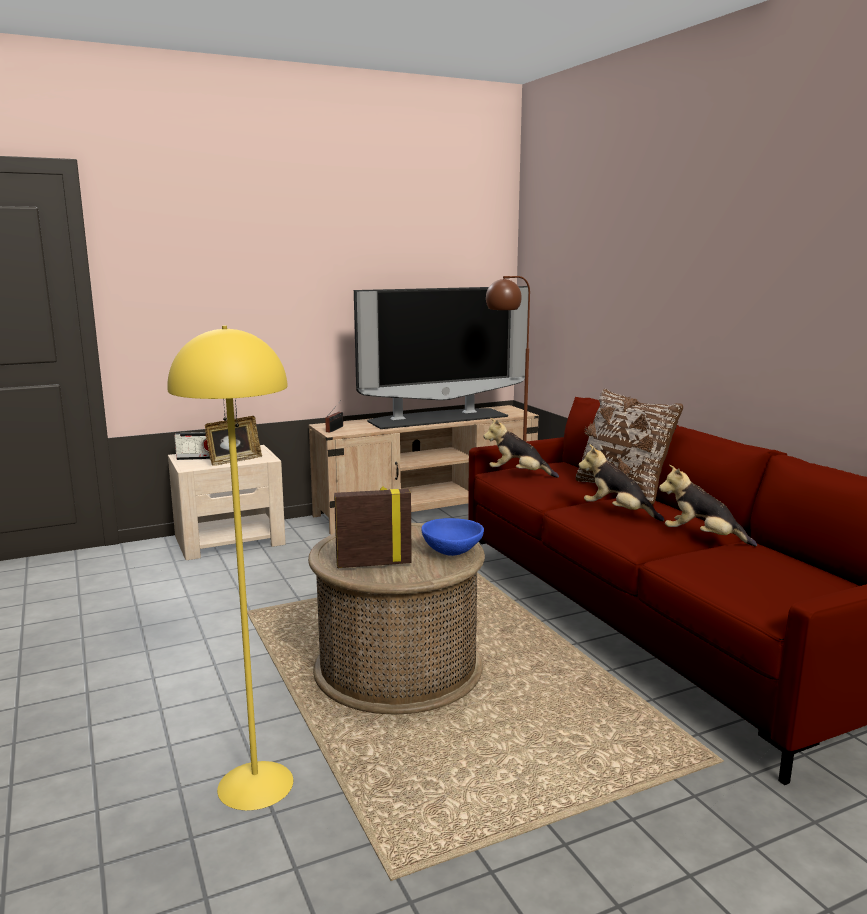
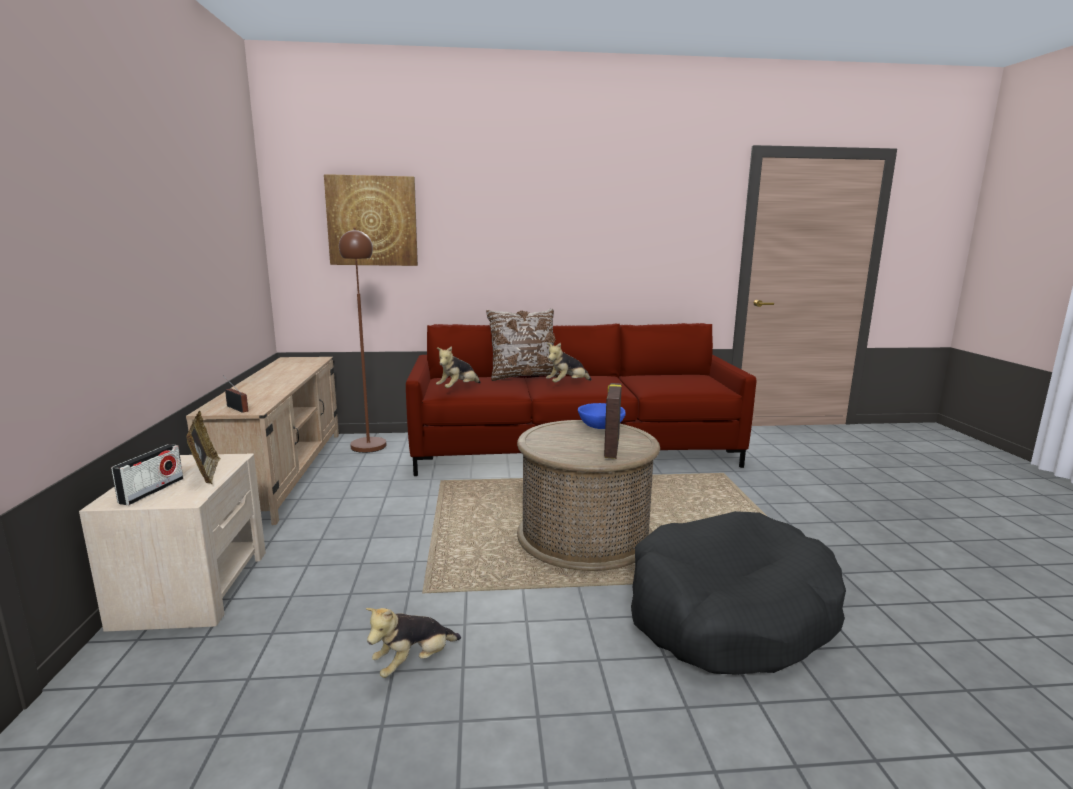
camera: 70 degrees left, 0 degrees up
(256, 784) = (729, 614): yellow floor lamp -> black dog bed
(437, 418) = (279, 377): television -> none
(580, 266) = (372, 221): none -> picture
(702, 538) = (621, 380): plush toy -> plush toy (414, 663)

